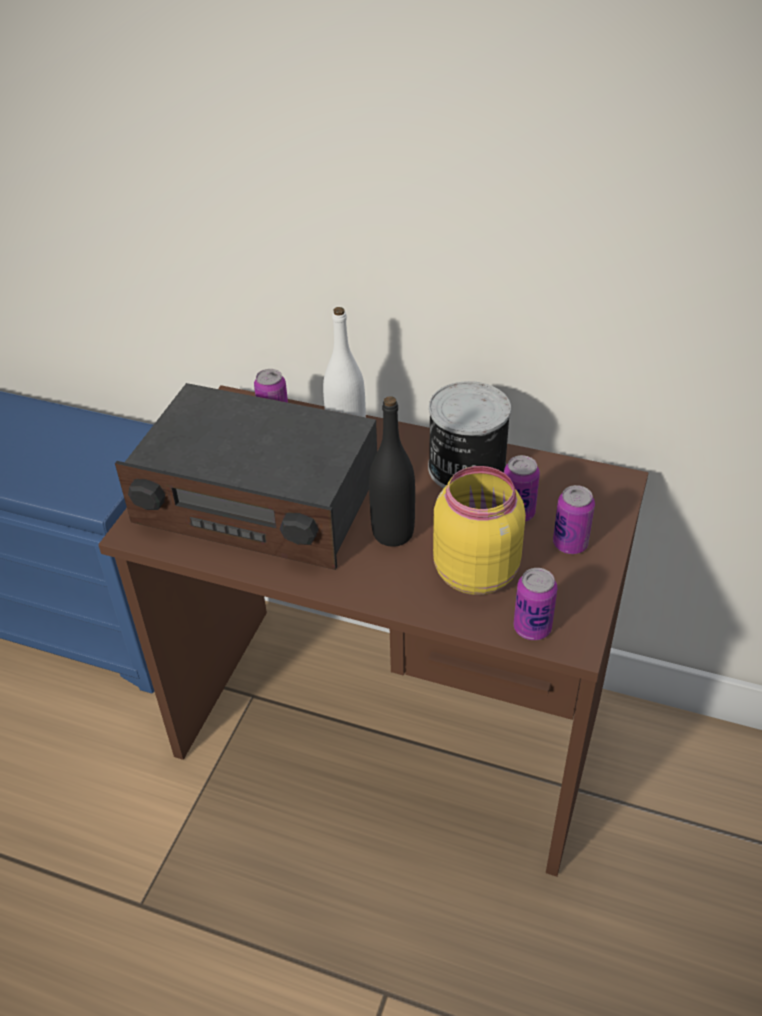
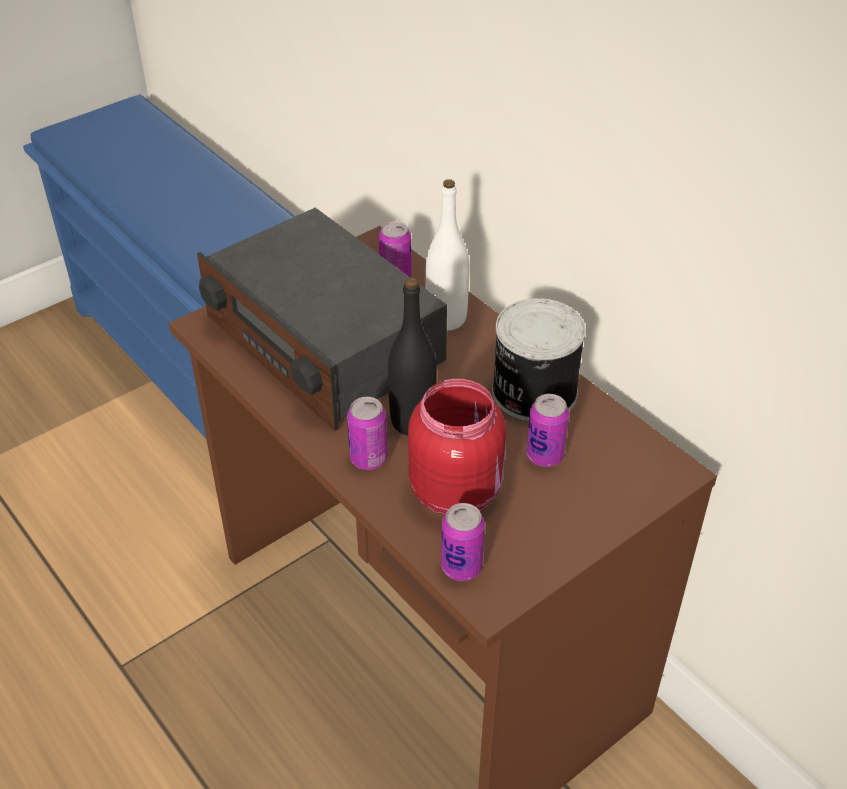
camera: 30 degrees right, 0 degrees up
(475, 570) = (456, 490): yellow jar -> red jar
(570, 544) = (569, 508): can -> can (368, 459)

